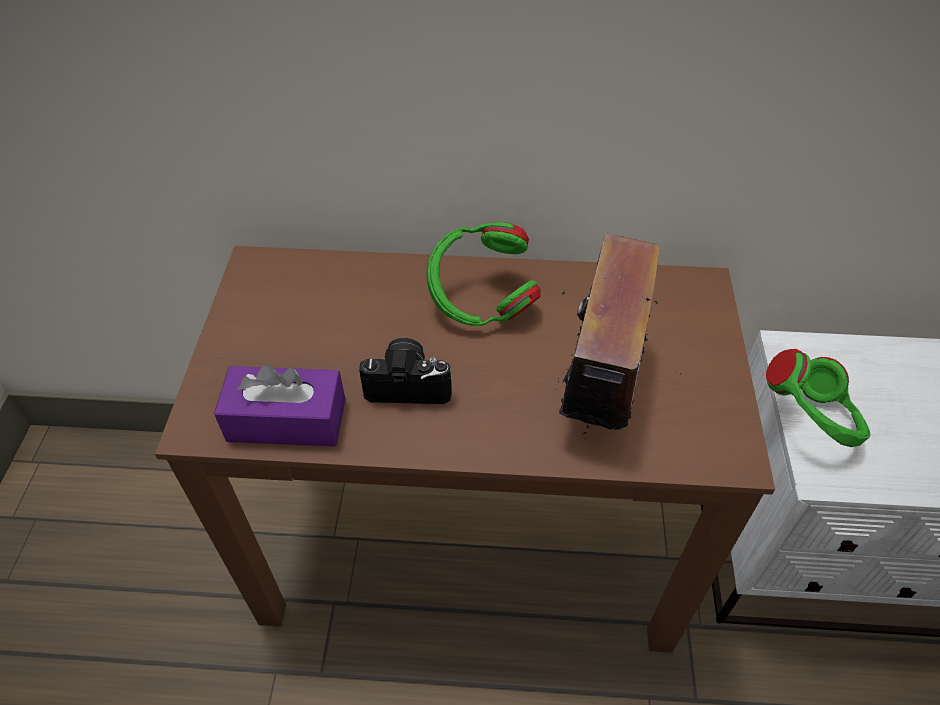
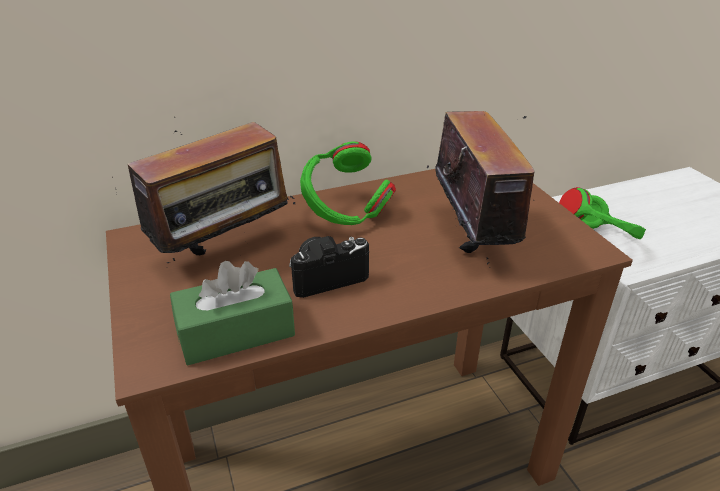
camera: 25 degrees left, 15 degrees down
(287, 420) = (236, 332): purple tissue box -> green tissue box
(330, 313) = (225, 251): none -> radio

